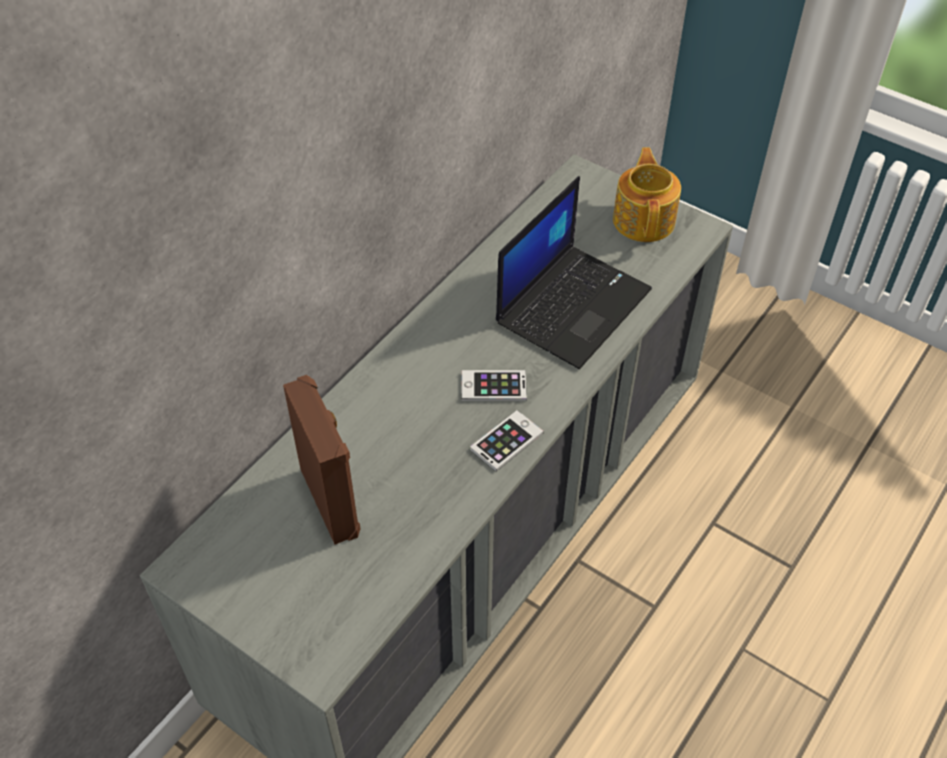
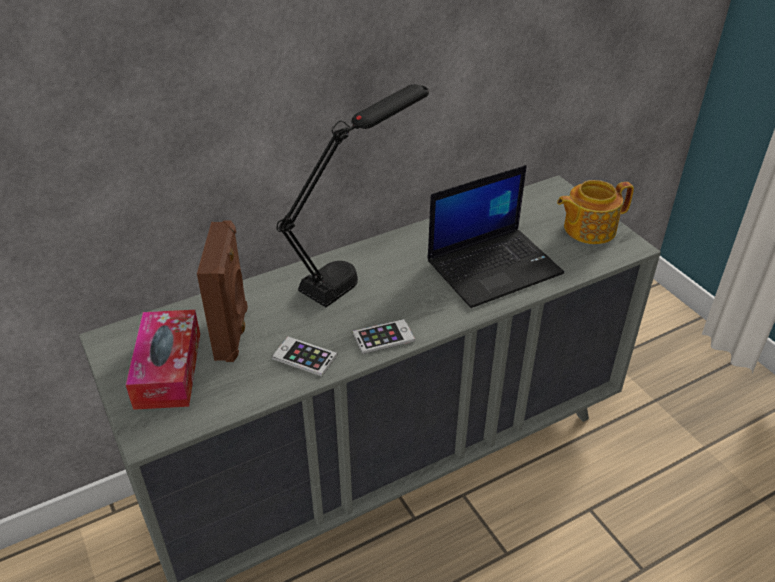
camera: 25 degrees right, 10 degrees down
(287, 577) = (168, 369): none -> tissue box
(420, 358) = (358, 266): none -> black table lamp
(493, 386) = (398, 300): phone -> phone (304, 357)
(644, 219) = (588, 228): teapot -> teapot turned 135 degrees counterclockwise

